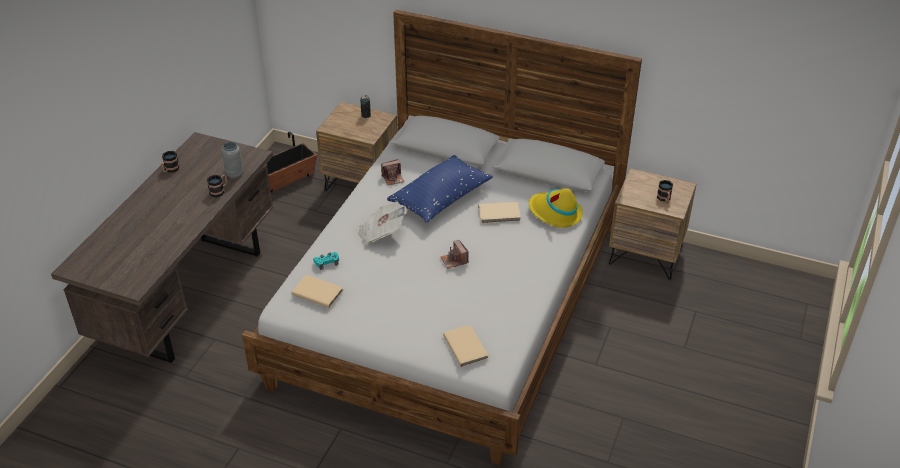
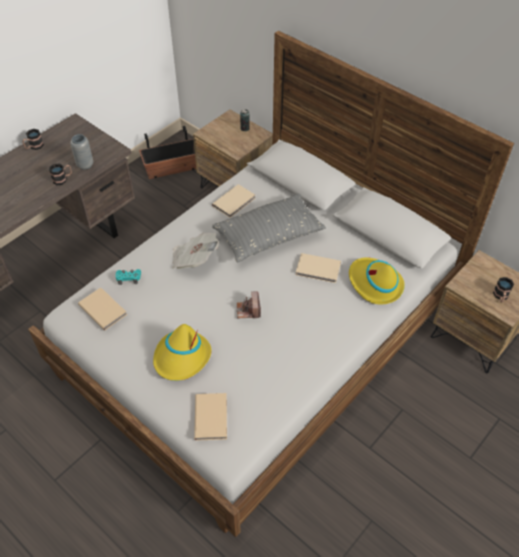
camera: 20 degrees right, 10 degrees up
(393, 178) = (235, 202): camera -> beige book
(414, 311) = (182, 358): none -> yellow hat
(440, 199) = (268, 237): blue pillow -> grey pillow

